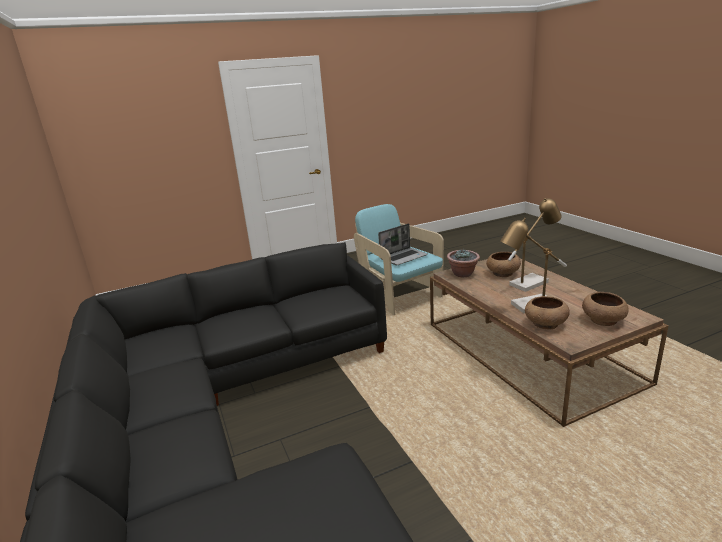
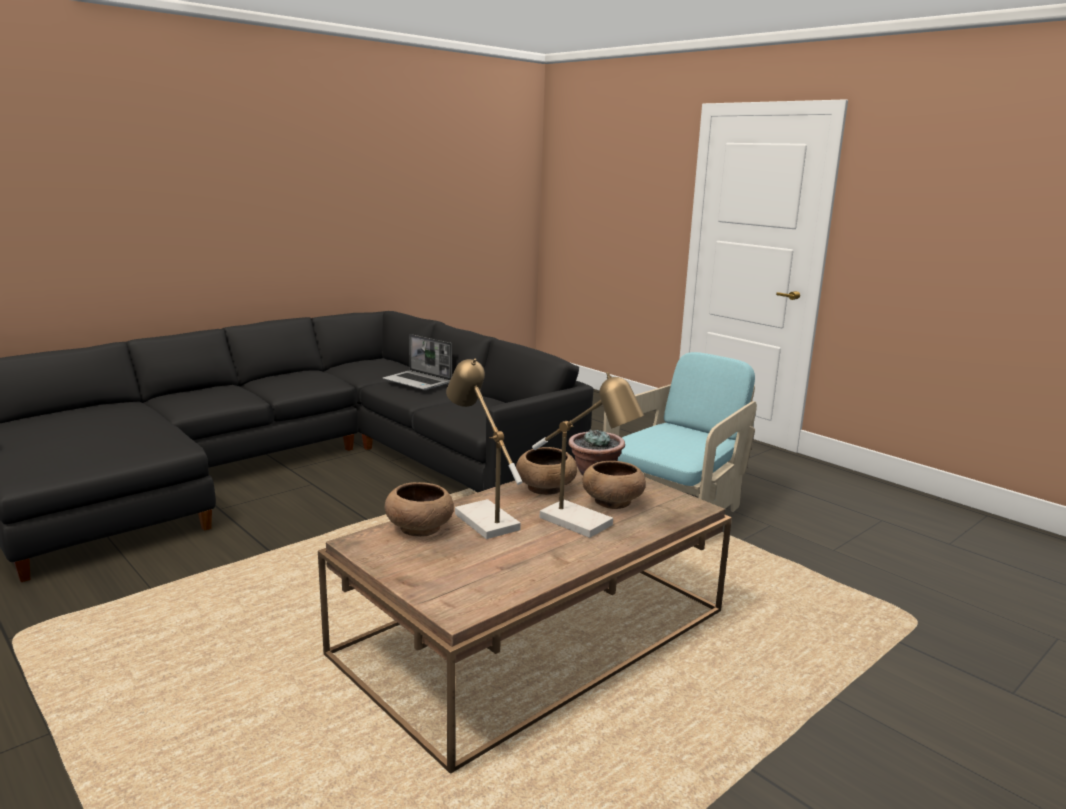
camera: 70 degrees right, 5 degrees down
(403, 257) = (664, 441): laptop -> laptop (418, 382)
(603, 320) = (439, 574): brown bowl -> brown bowl (546, 488)

